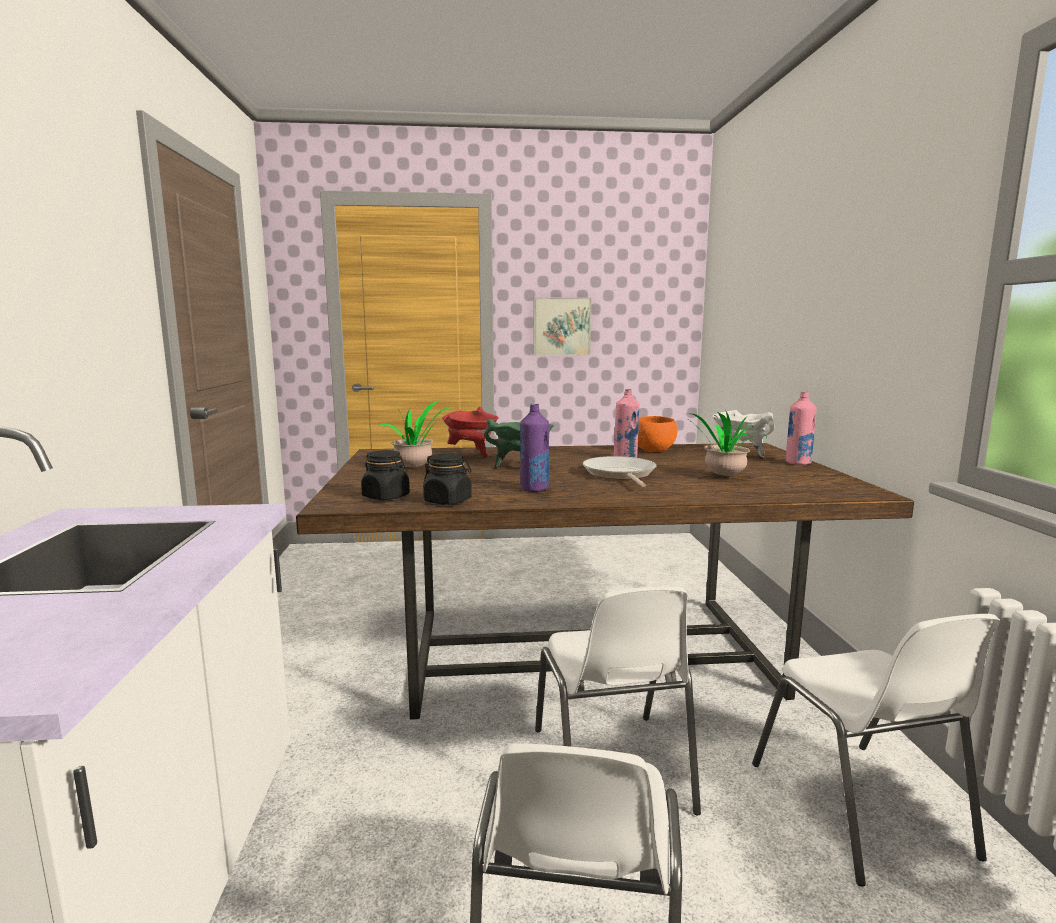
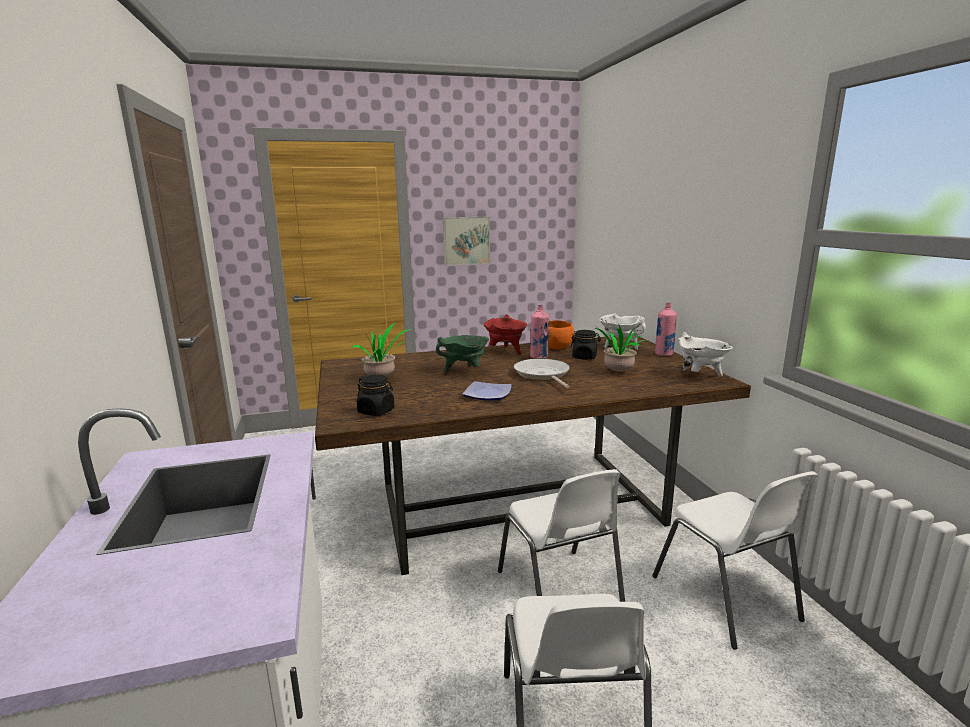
camera: 10 degrees left, 5 degrees up
(448, 501) = (427, 412): black jar -> black jar (584, 357)
(471, 454) = (418, 360): red cooking pot -> red cooking pot (506, 351)
(534, 489) = (486, 394): purple bottle -> plate
(840, 486) = (700, 376): none -> white cooking pot

